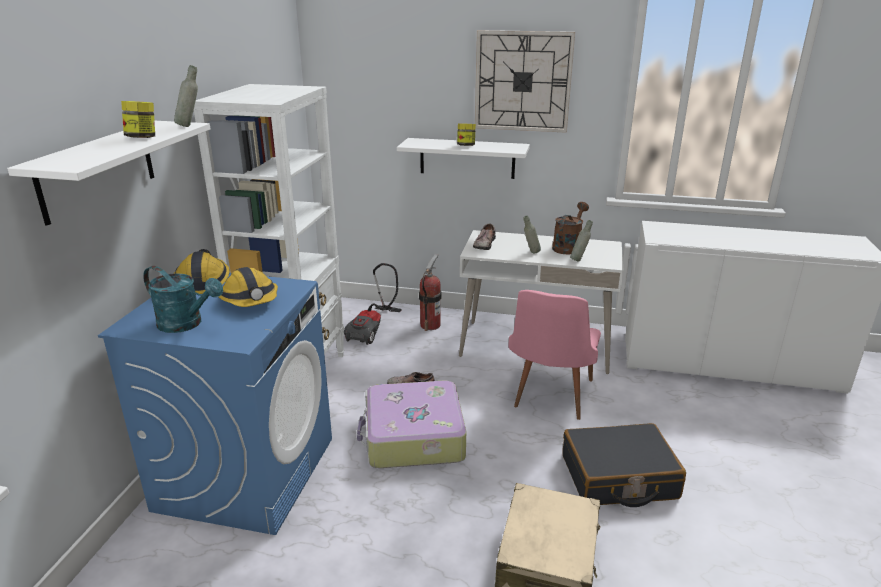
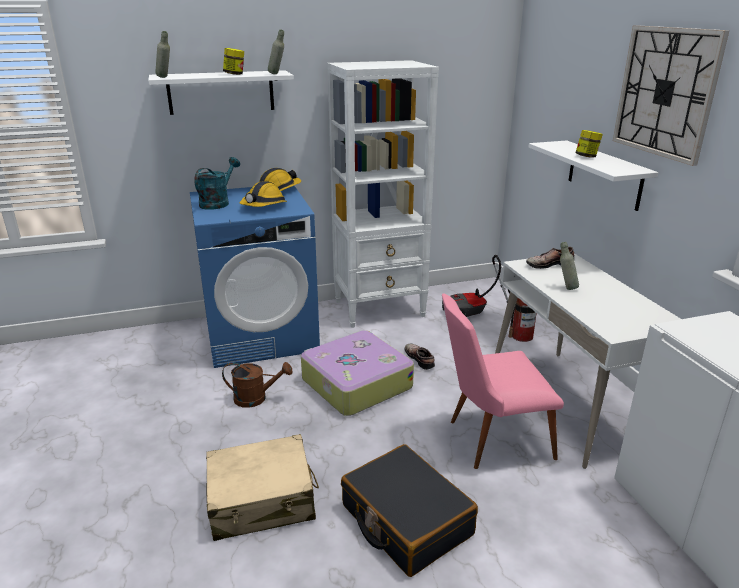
camera: 60 degrees right, 0 degrees up
(186, 324) = (217, 203): turquoise watering can -> turquoise watering can turned 150 degrees counterclockwise
(568, 246) = (619, 302): brown watering can -> brown watering can (256, 398)
(579, 260) = (593, 314): grey bottle -> grey bottle (165, 77)

